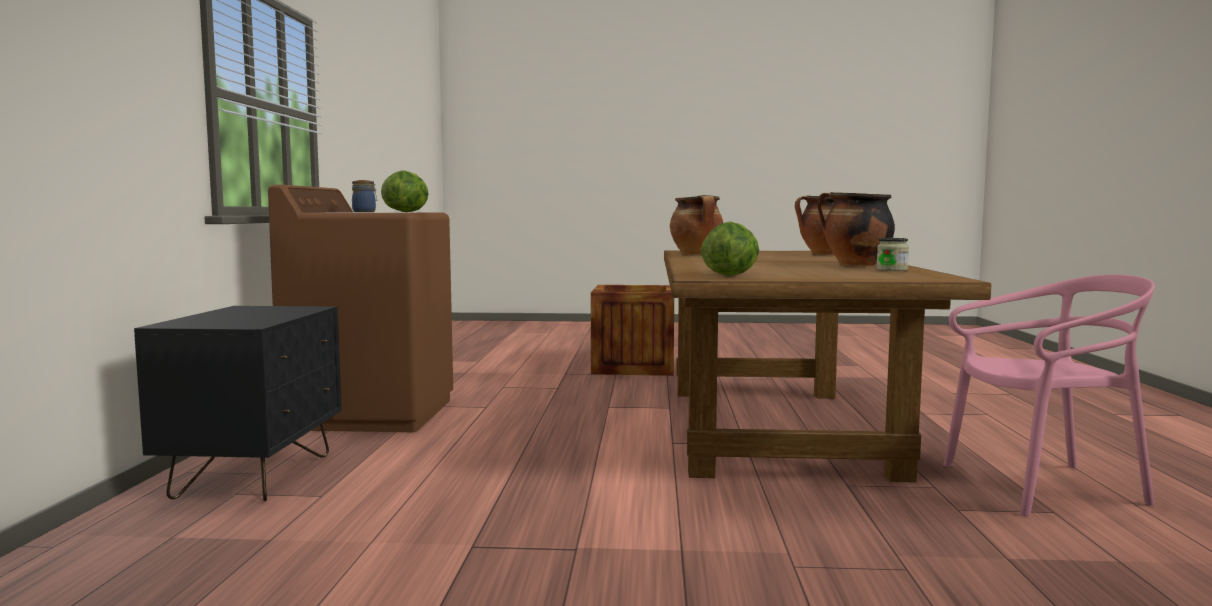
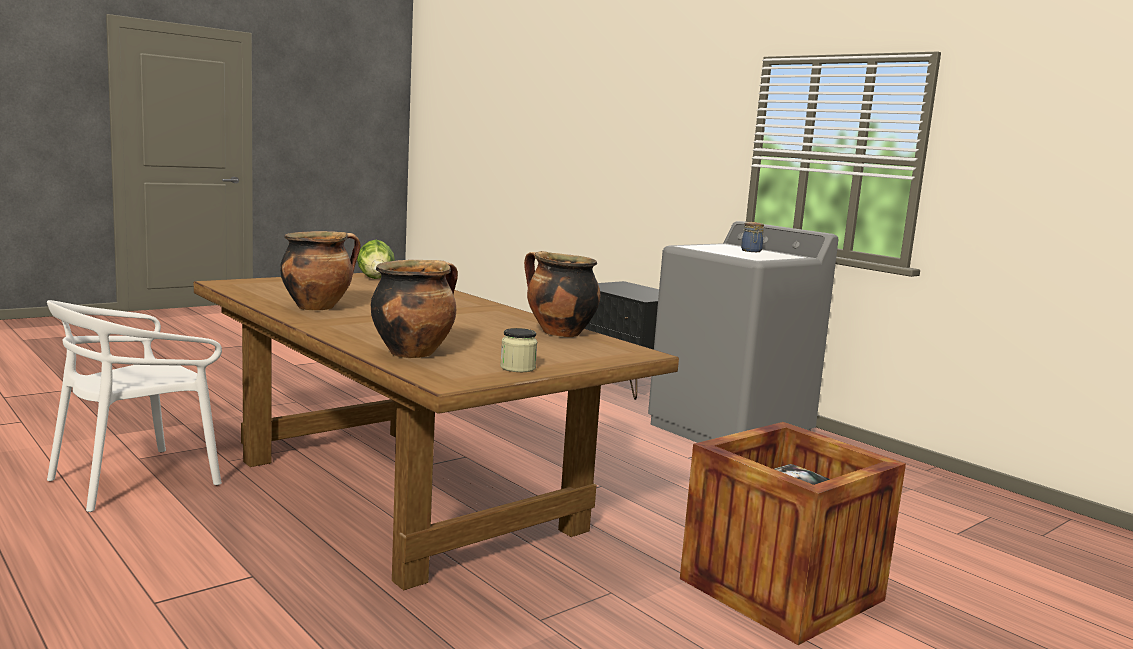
camera: 135 degrees right, 5 degrees up
(372, 413) = (730, 431): brown washing machine -> grey washing machine
(407, 212) = (695, 248): lettuce -> none
(891, 270) = (274, 297): jar -> jar (518, 368)
(1042, 487) = (135, 480): pink chair -> white chair

